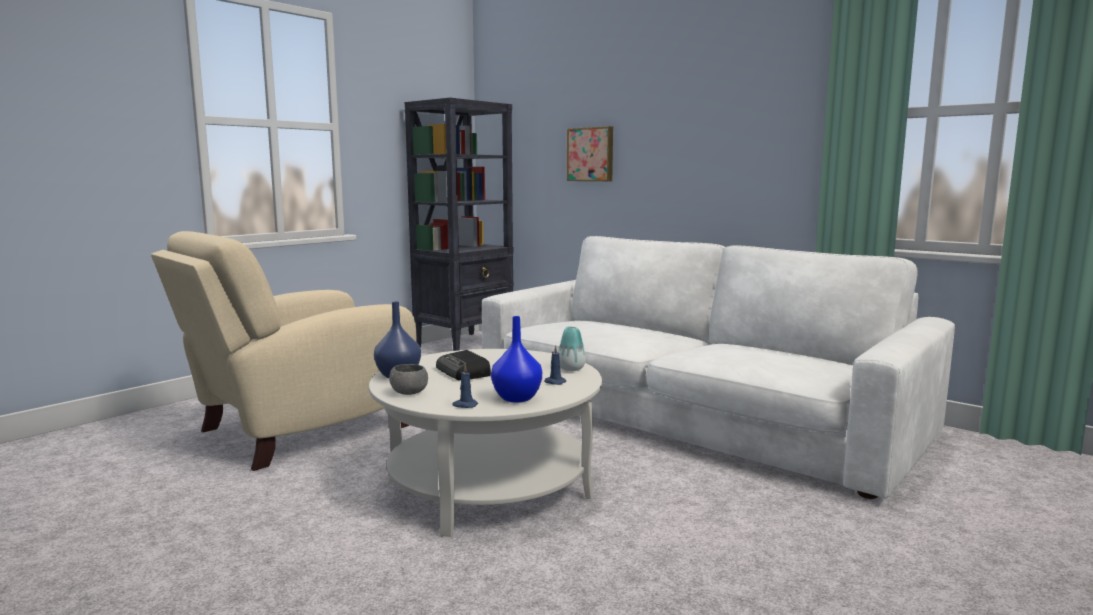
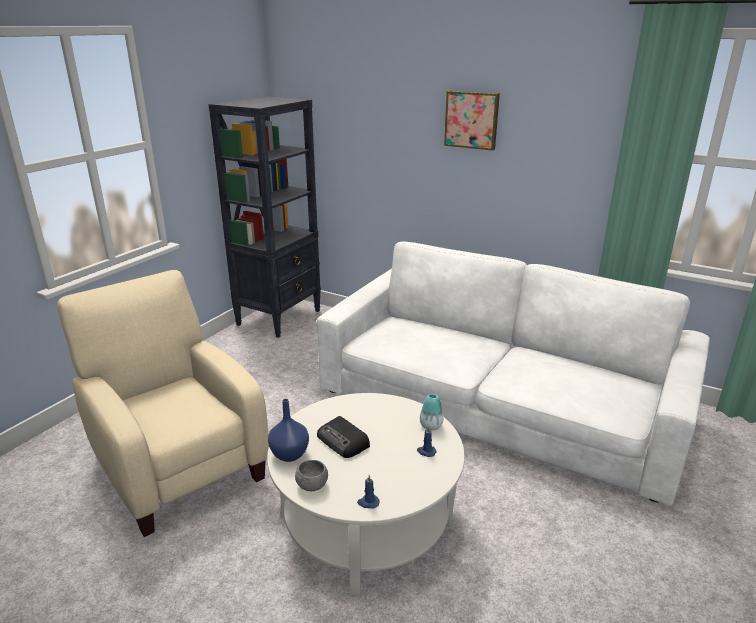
camera: 10 degrees left, 15 degrees up
(298, 430) = (176, 463): beige armchair -> beige armchair turned 105 degrees clockwise
(518, 398) = (407, 484): blue vase -> none
(591, 154) = (392, 154): picture -> picture (472, 119)

